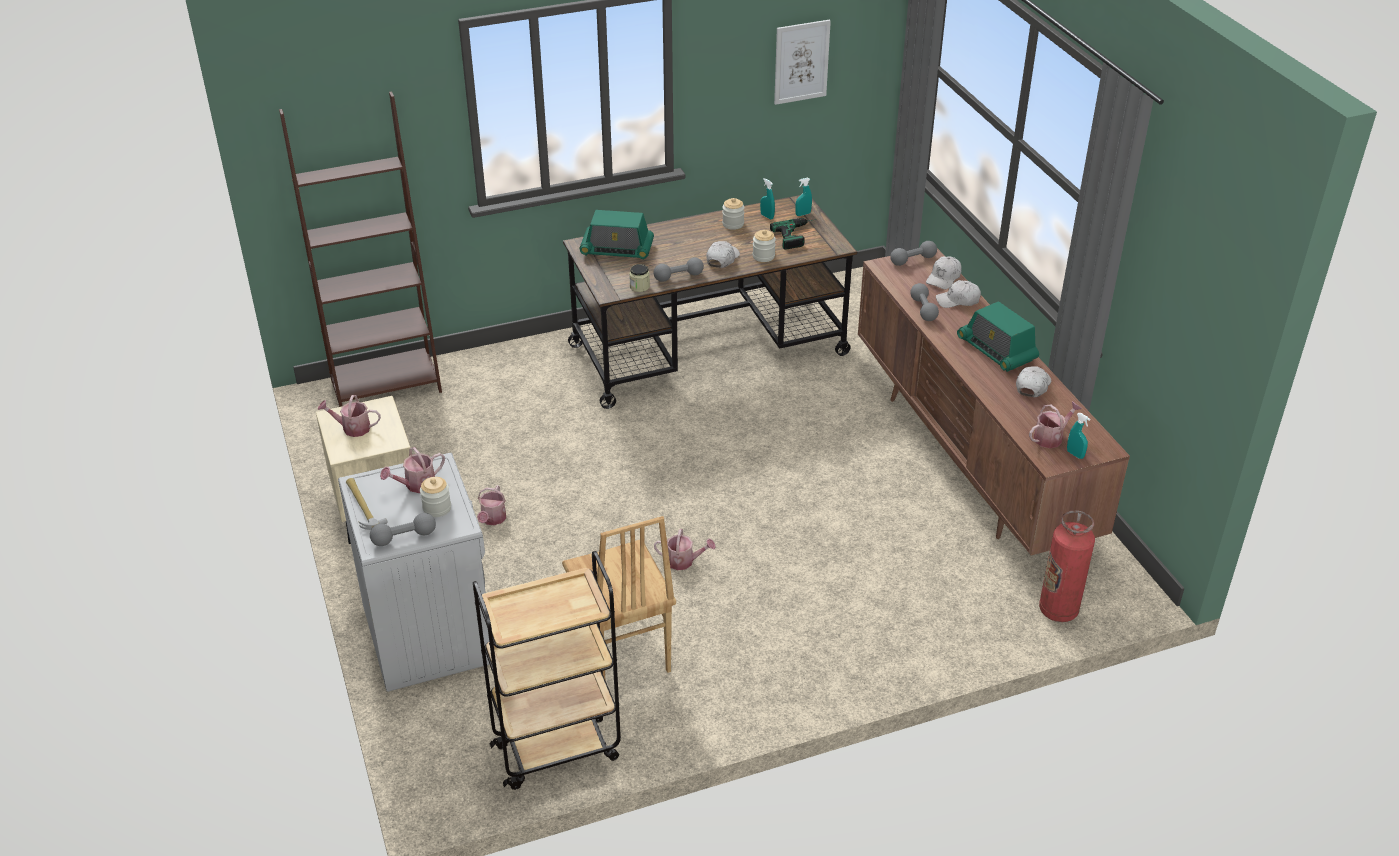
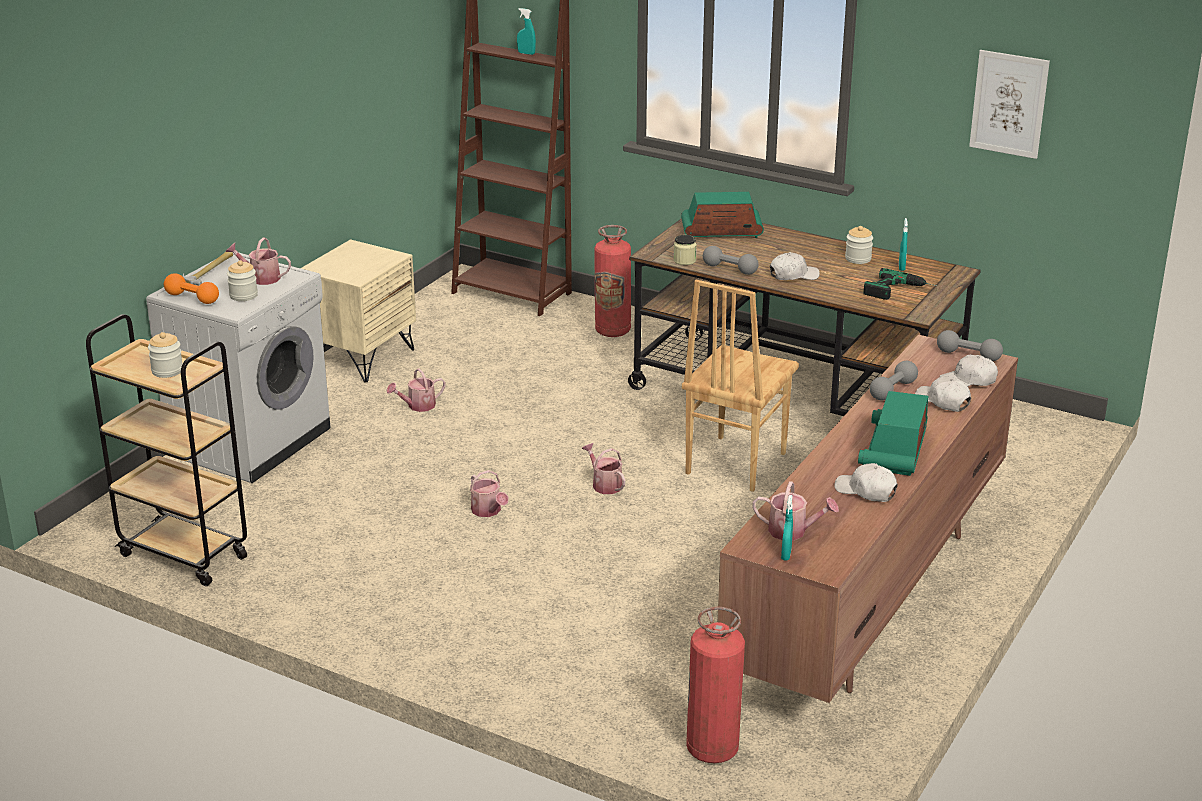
camera: 50 degrees right, 10 degrees down
(352, 428) = (350, 258): watering can -> watering can (604, 484)
(404, 537) = (192, 298): grey dumbbell -> orange dumbbell
(513, 373) = (612, 331): none -> fire extinguisher
(617, 249) = (721, 231): radio -> radio turned 120 degrees clockwise
(621, 654) = (332, 533): brown chair -> brown chair (733, 463)
(763, 256) = (833, 290): jar -> jar (167, 371)
(803, 214) = (939, 280): turquoise spray bottle -> turquoise spray bottle (526, 53)
(1032, 386) = (866, 491): white cap -> white cap turned 135 degrees counterclockwise

